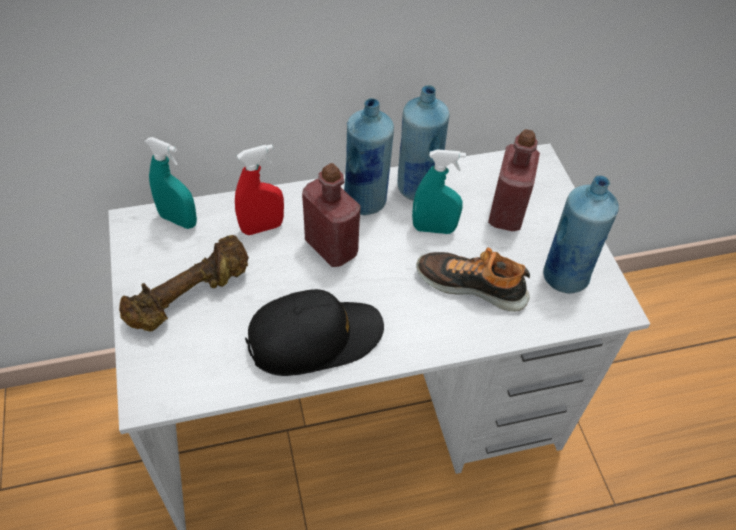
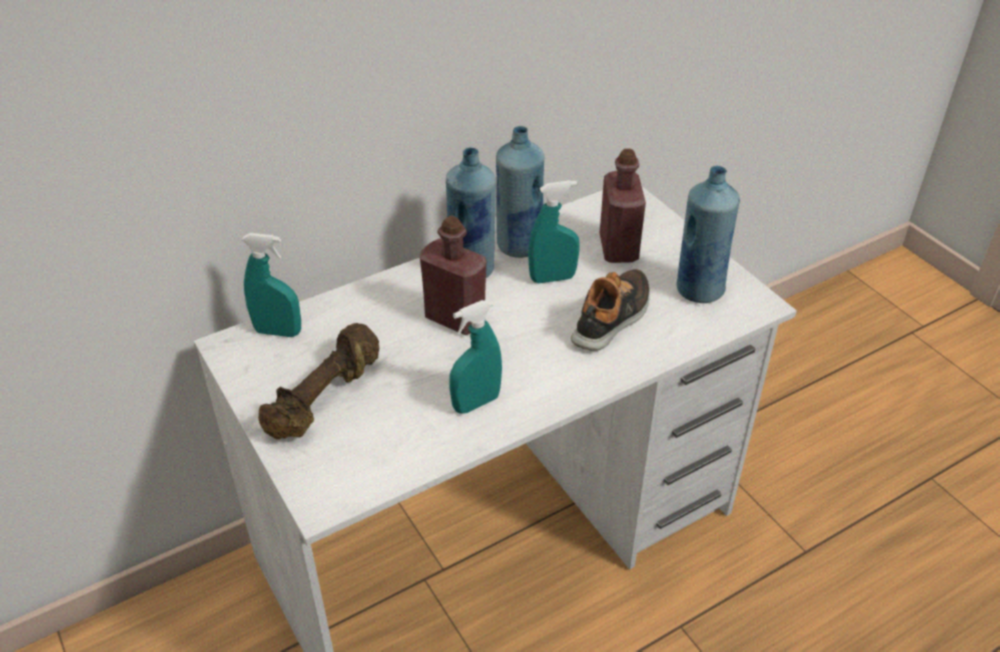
camera: 15 degrees left, 10 degrees down
(262, 227) = (373, 317): red spray bottle -> none
(315, 338) = (476, 403): black cap -> turquoise spray bottle
(471, 285) = (612, 318): shoe -> shoe turned 120 degrees clockwise

